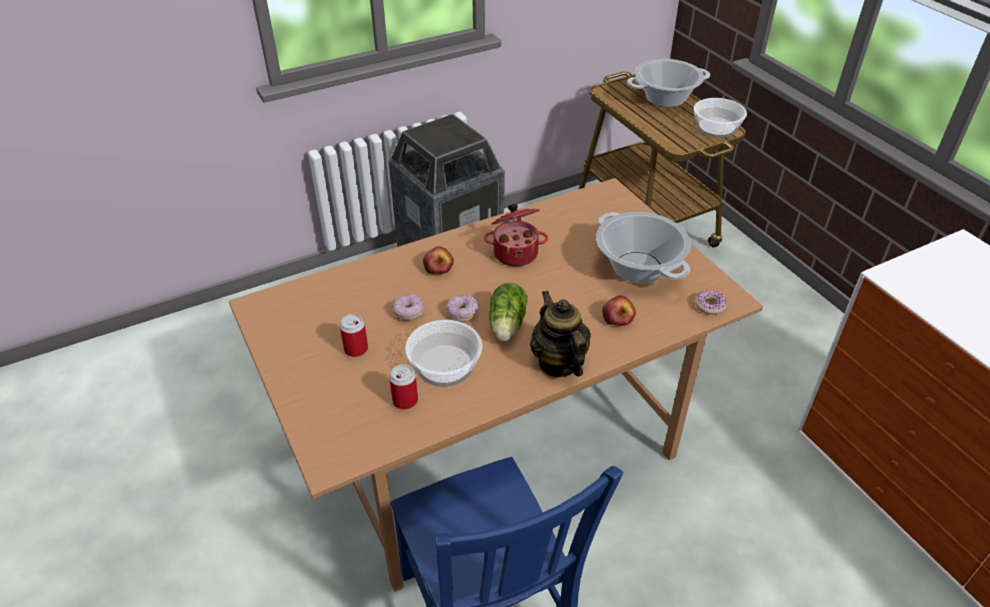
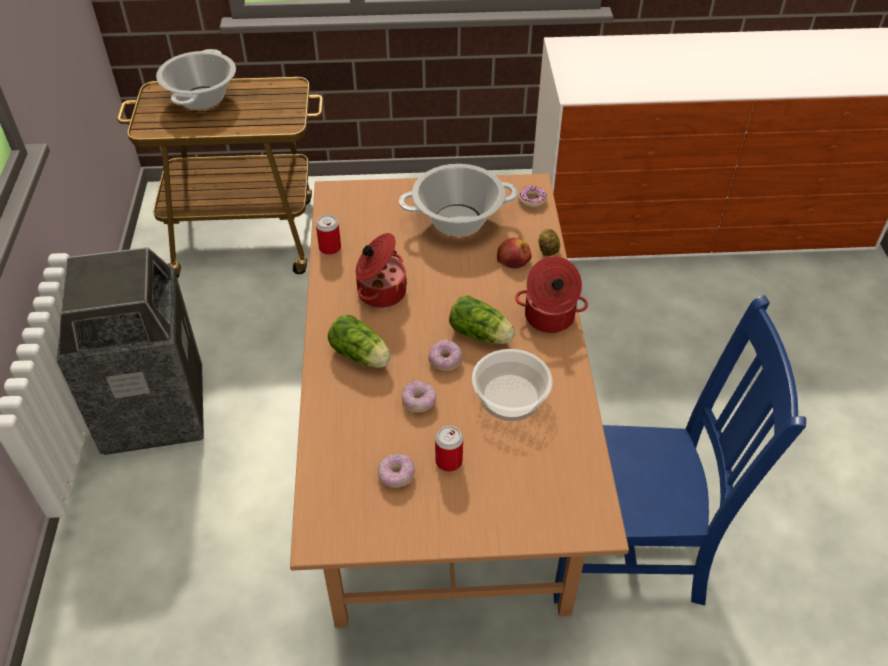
camera: 65 degrees left, 5 degrees up
(328, 325) = (396, 476): none -> donut
(405, 400) = (542, 442): can -> can (330, 248)
(438, 267) = (362, 356): apple -> lettuce
(558, 363) = (549, 317): teapot -> cooking pot
(649, 337) = (549, 250): none -> potato
(716, 127) = (281, 90): bowl -> none

